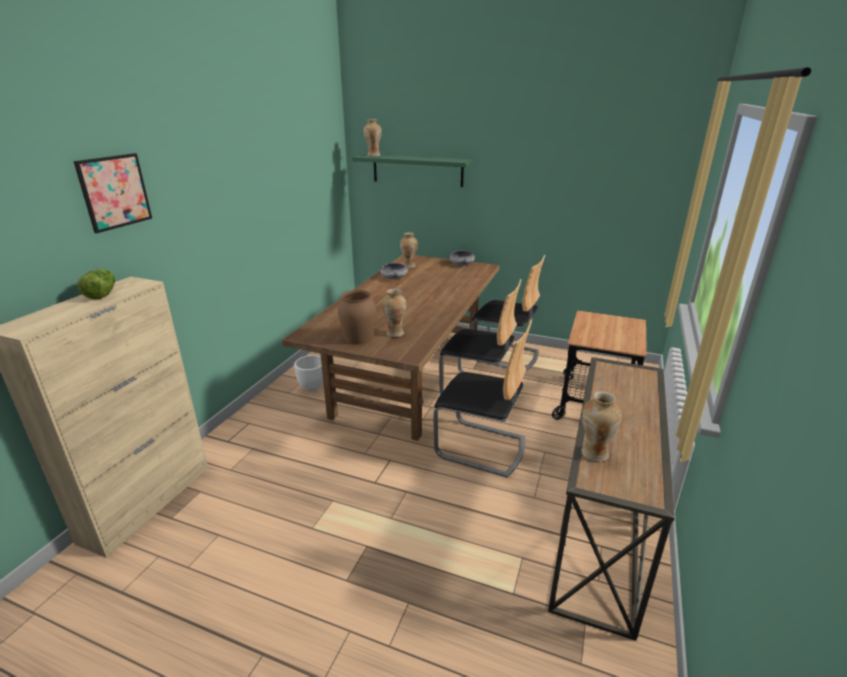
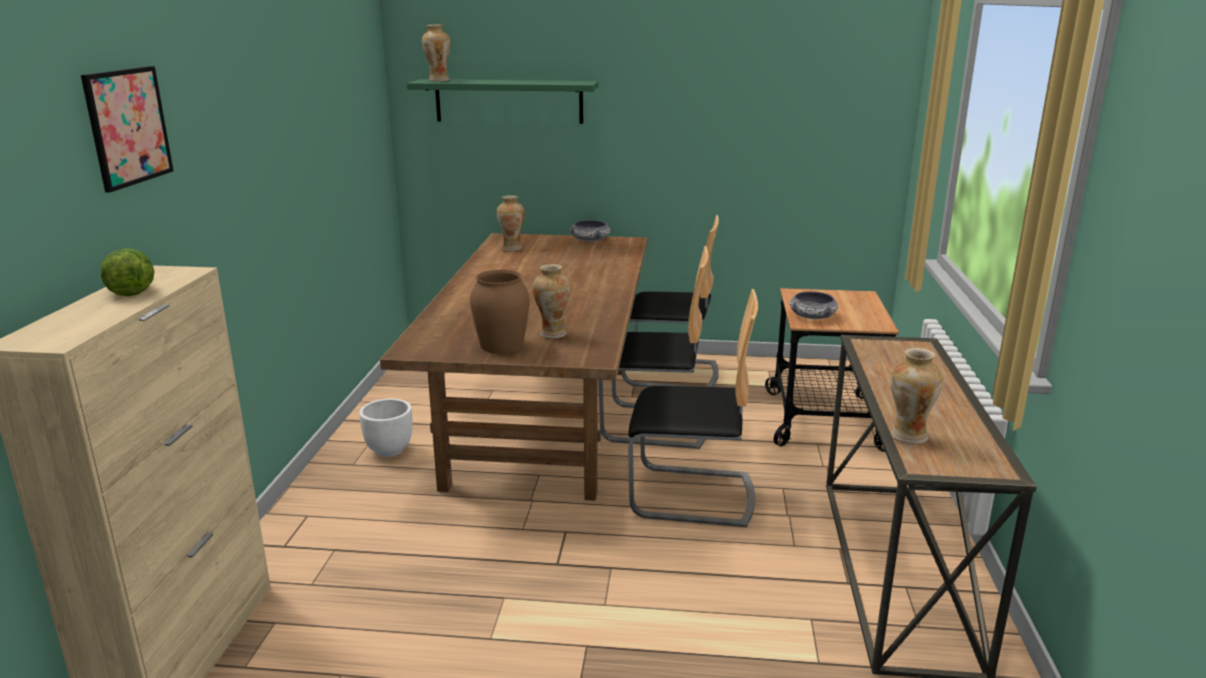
camera: 15 degrees left, 5 degrees down
(393, 277) = (498, 264): bowl -> bowl (812, 316)

